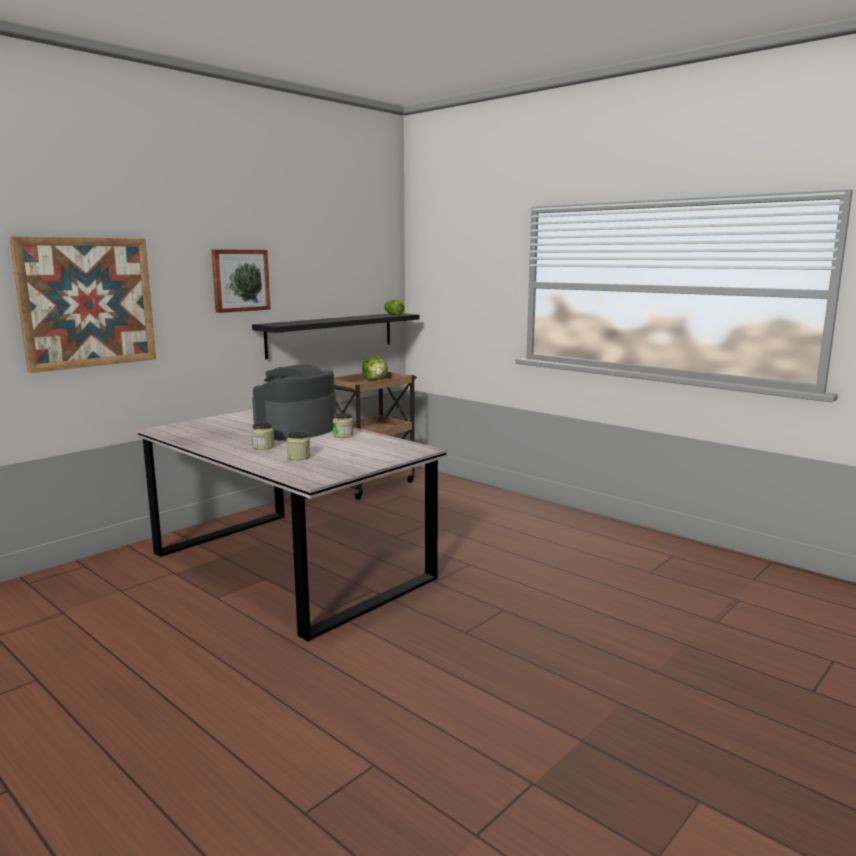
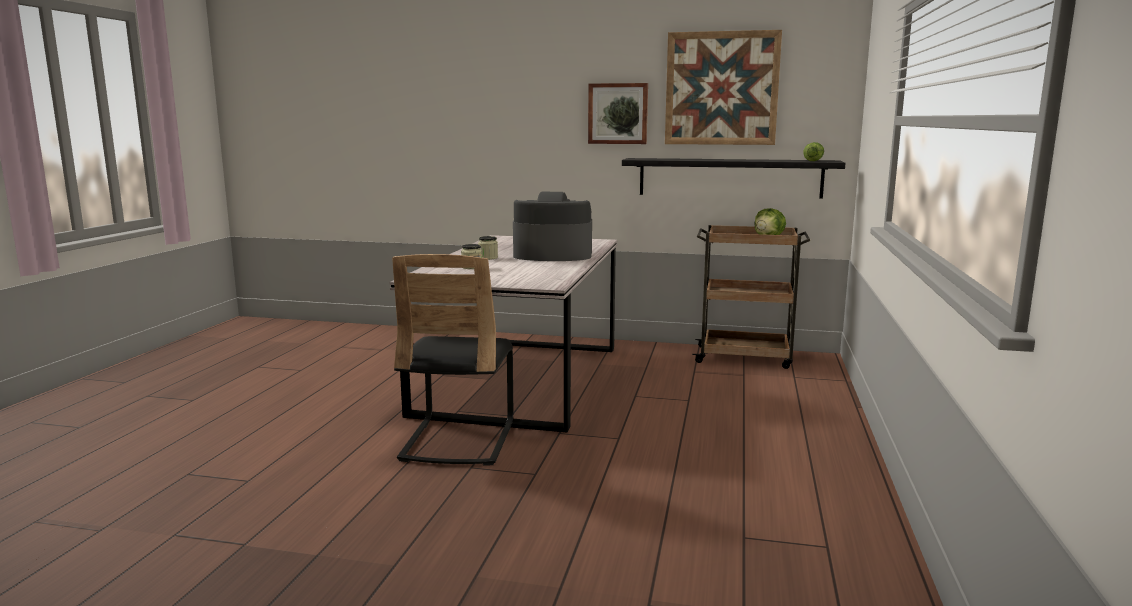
camera: 60 degrees right, 0 degrees up
(87, 302) = (478, 128): picture -> picture (721, 88)
(343, 435) = (556, 265): jar -> none
(400, 625) = (458, 440): none -> black chair

